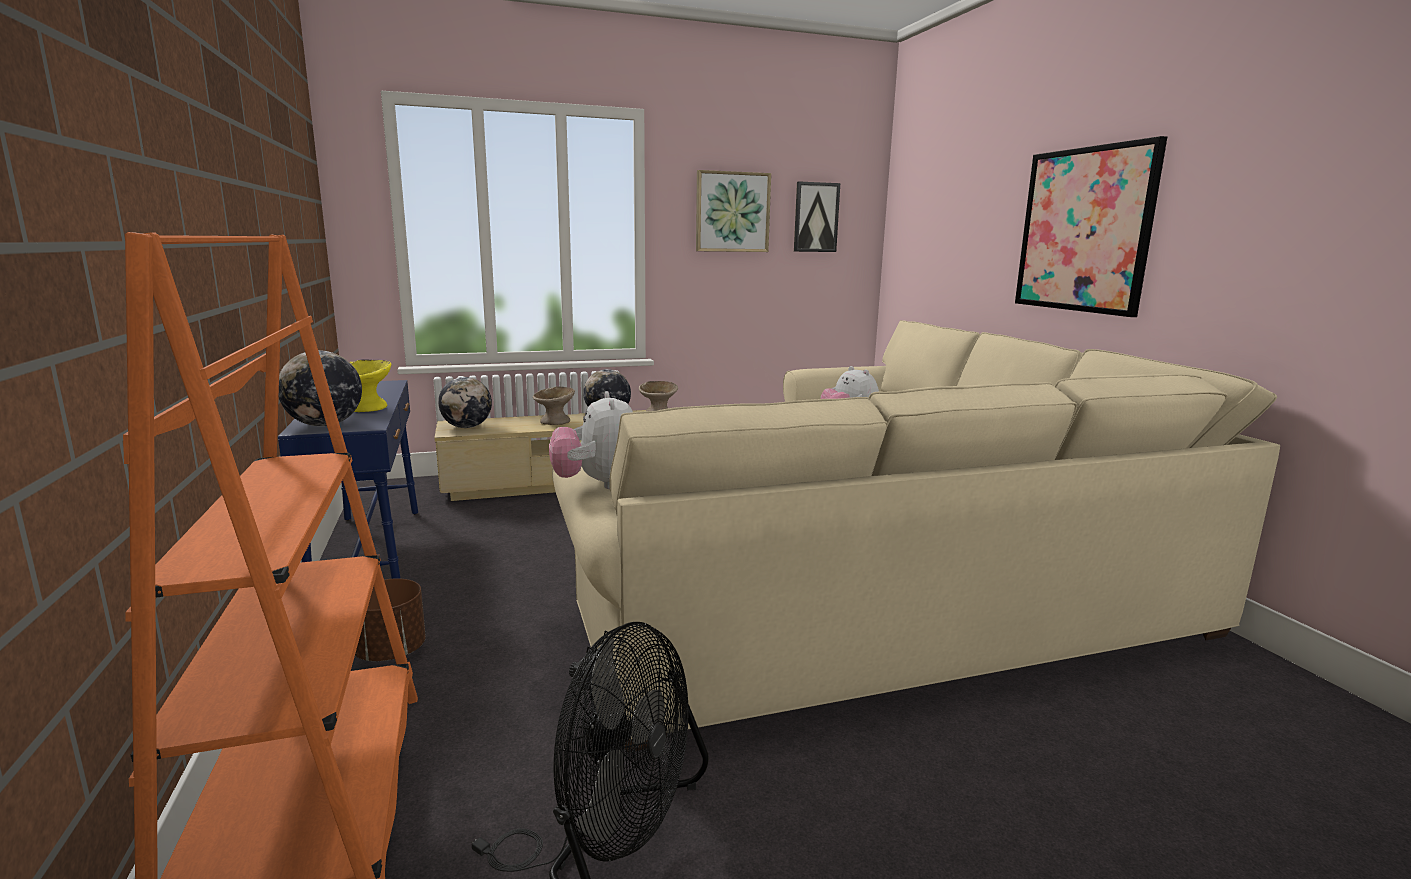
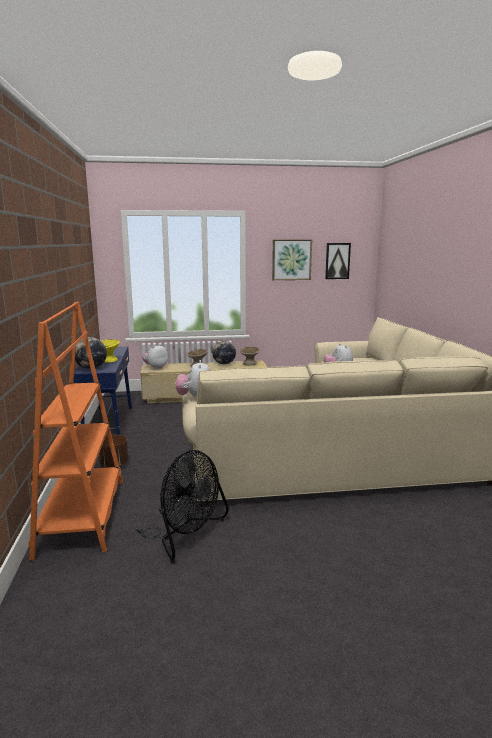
camera: 10 degrees right, 0 degrees up
(467, 427) = (155, 368): globe -> plush toy
(1084, 230) = (453, 278): picture -> none

